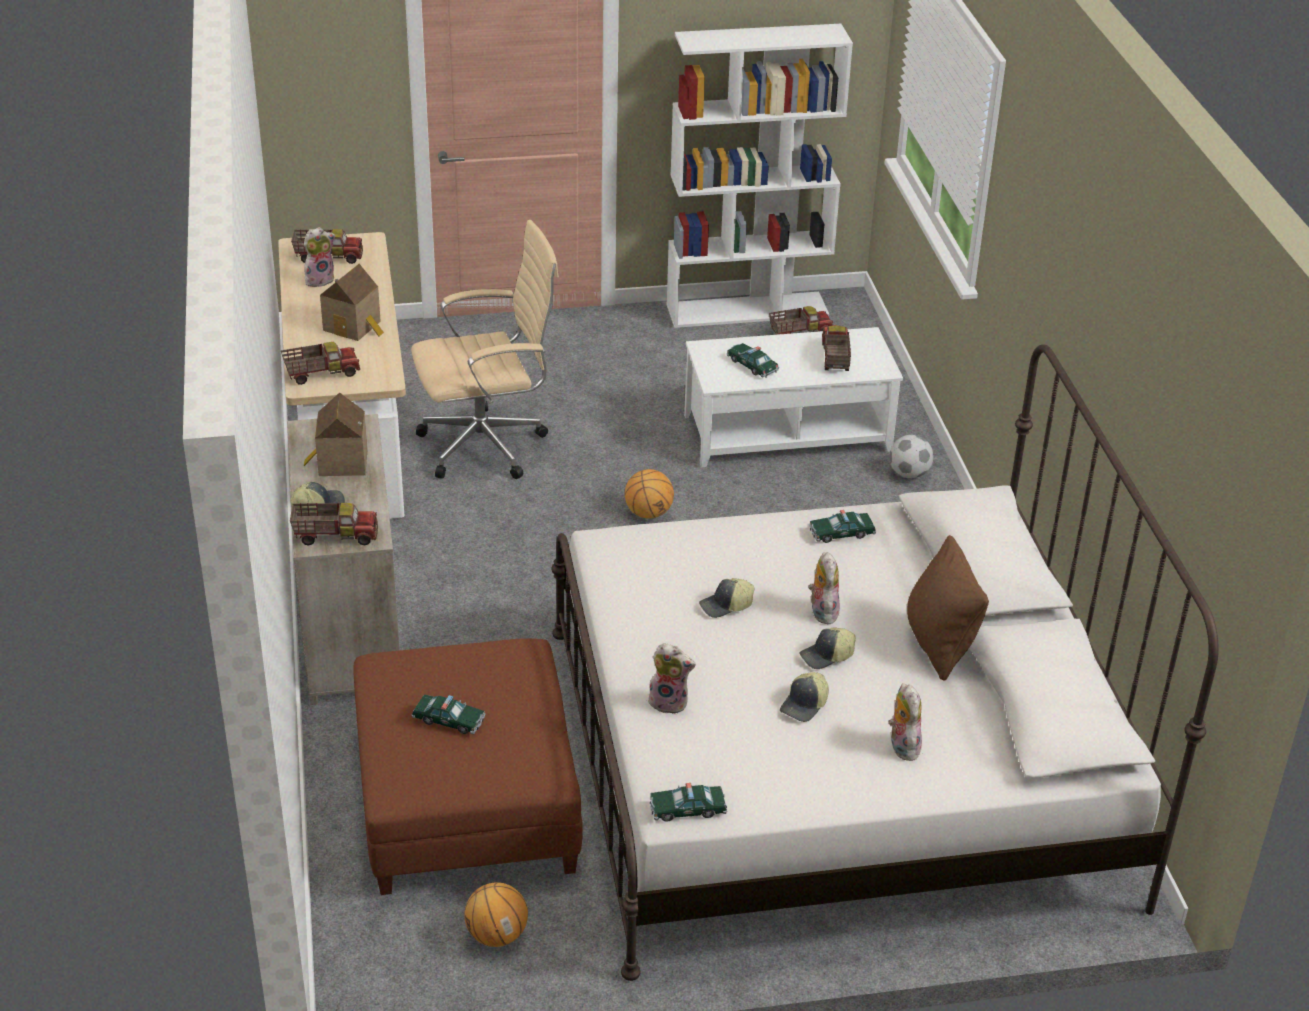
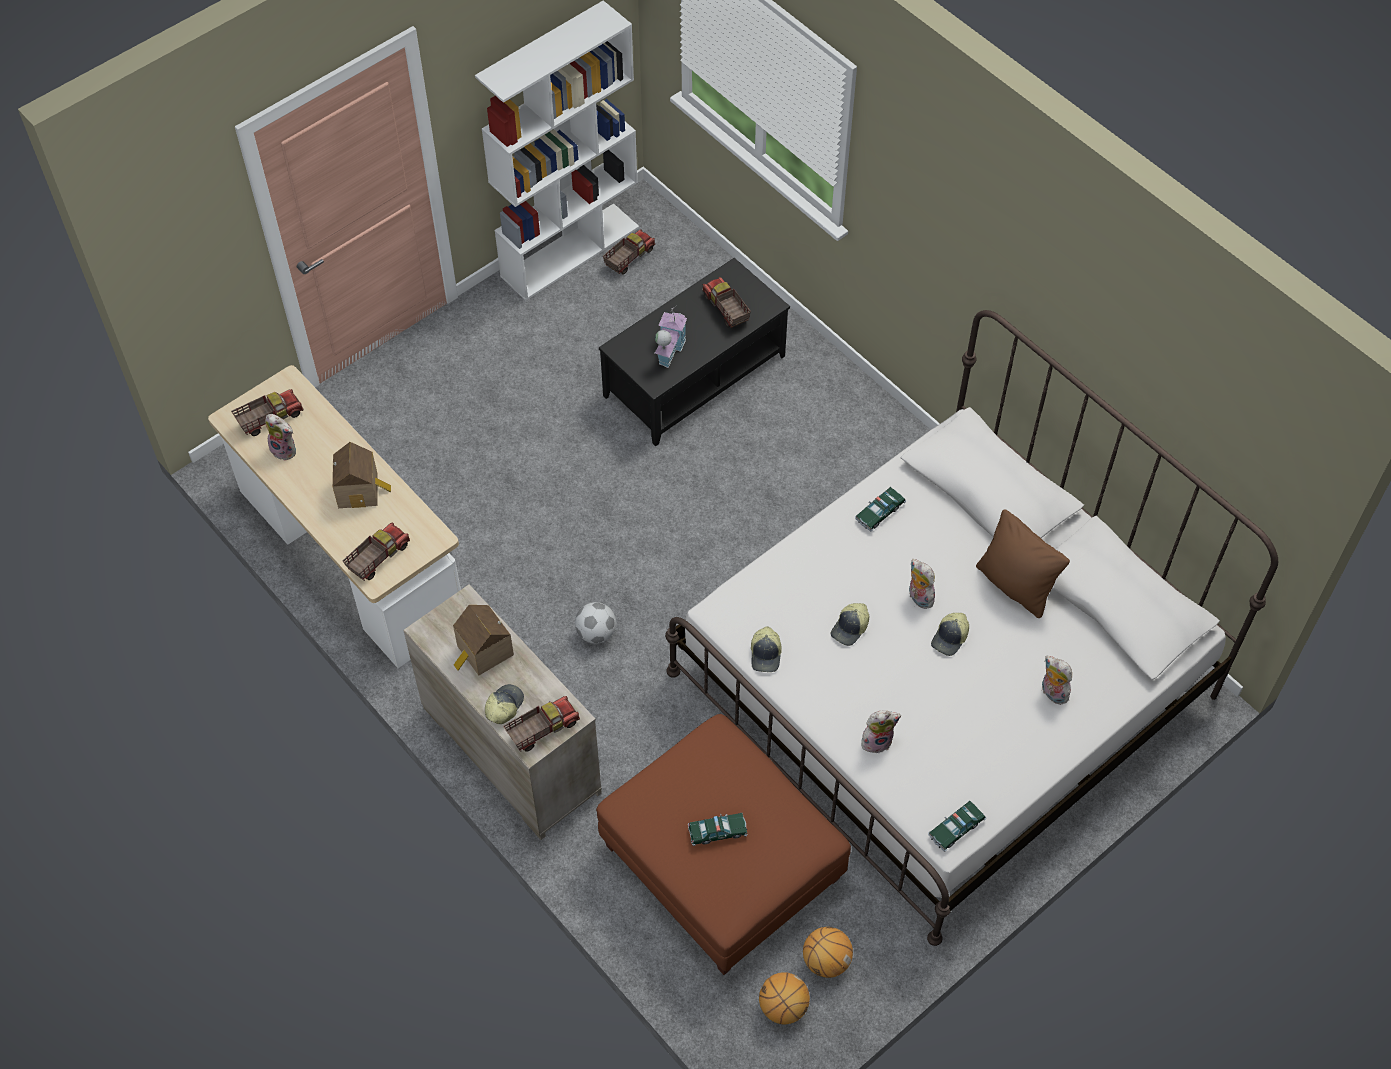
camera: 30 degrees left, 20 degrees up
(320, 279) = (285, 449): plush toy -> plush toy turned 90 degrees clockwise
(488, 445) = (473, 508): beige office chair -> none
(648, 513) = (649, 515): basketball -> basketball (783, 1007)
(752, 365) = (669, 349): toy car -> toy house
(787, 434) = (695, 377): white coffee table -> black coffee table
(805, 705) = (966, 691): cap -> cap (766, 654)
(909, 474) = (812, 373): football -> football (596, 633)

